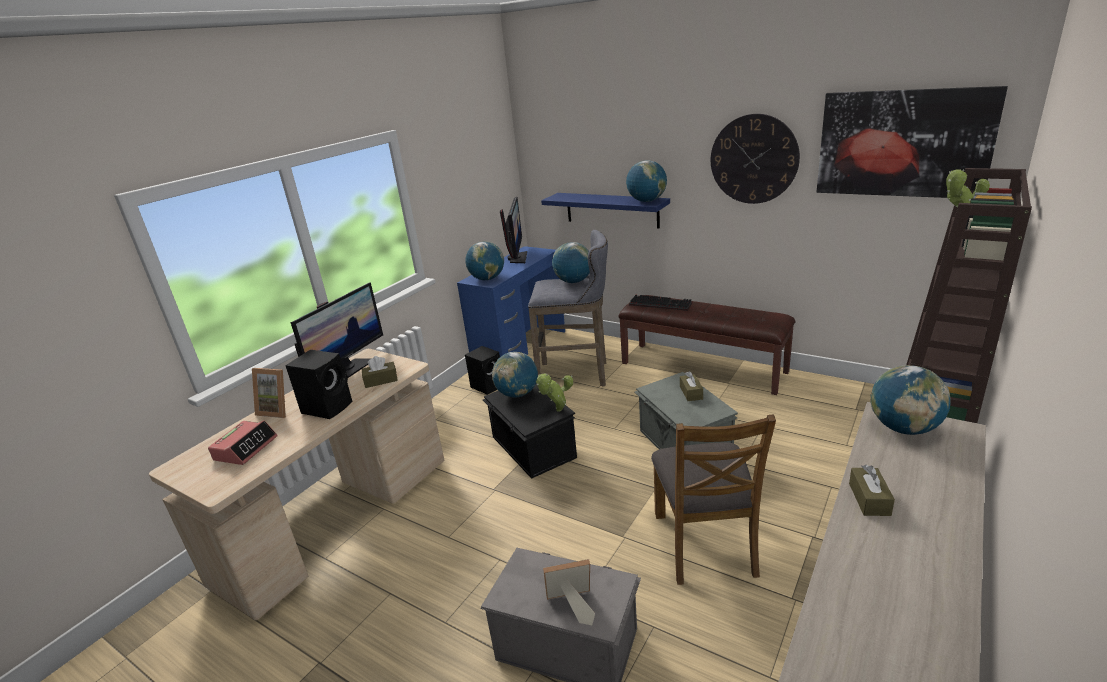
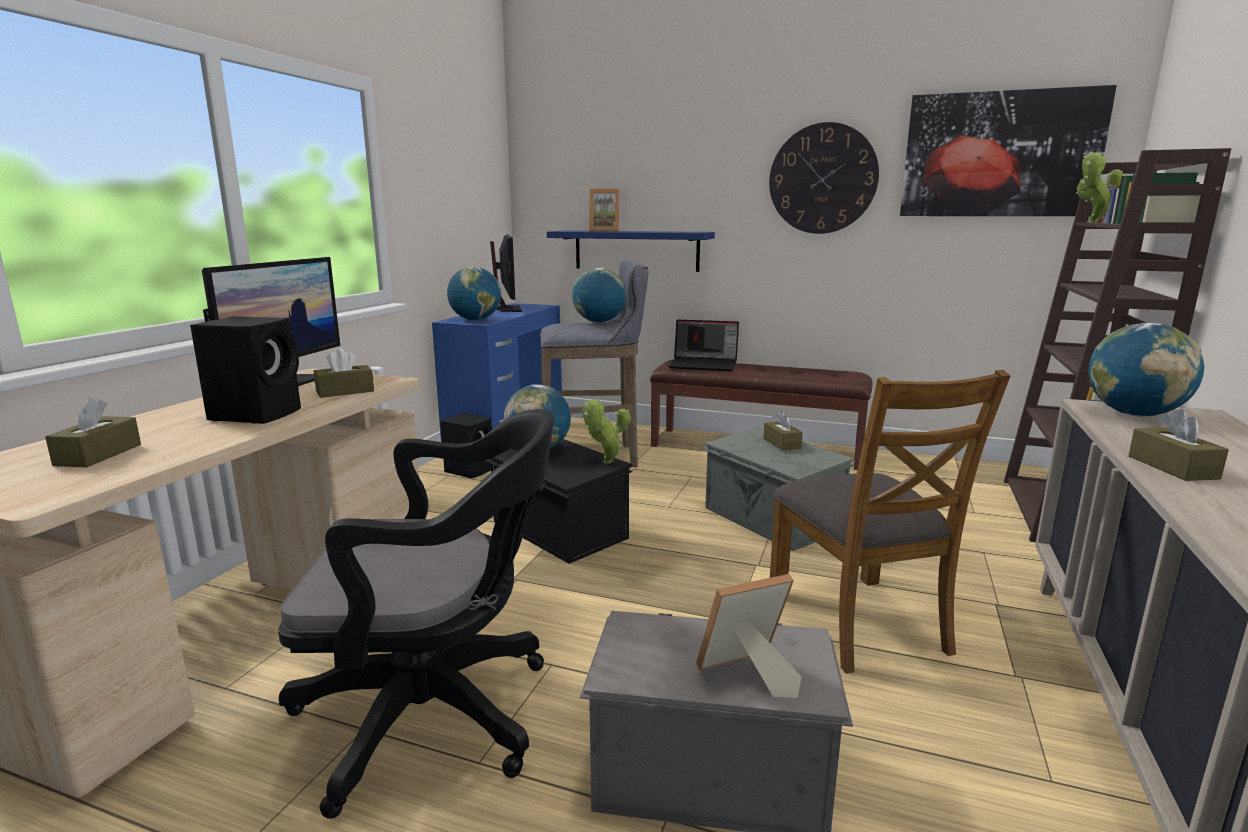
camera: 15 degrees left, 10 degrees down
(246, 448) = (98, 455): alarm clock -> brown tissue box
(278, 409) = (161, 418): picture frame -> picture frame (604, 231)
(430, 588) = (438, 715): none -> black office chair
(647, 201) = (688, 231): globe -> none
(661, 304) = (704, 365): keyboard -> laptop

